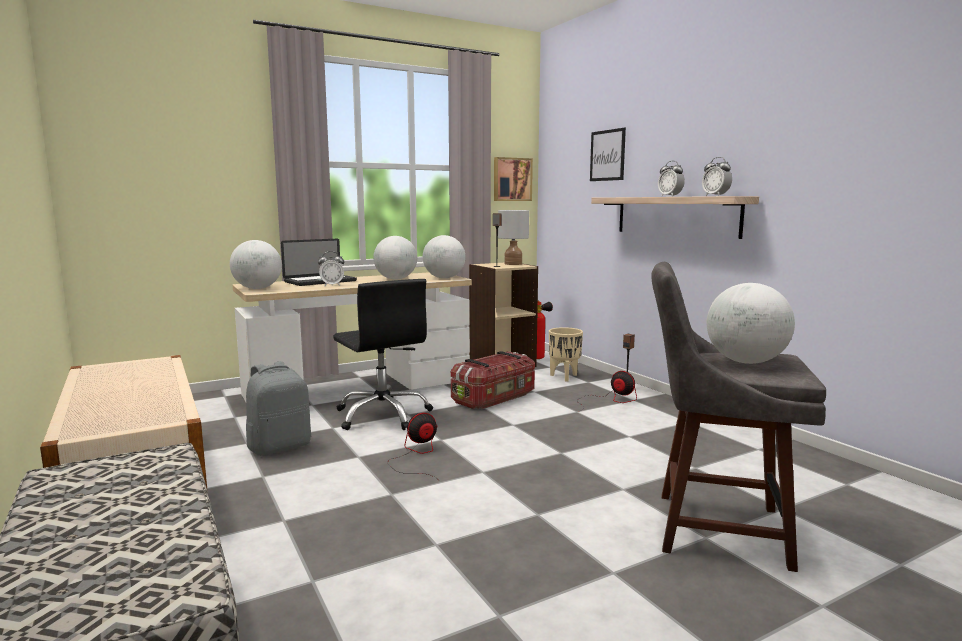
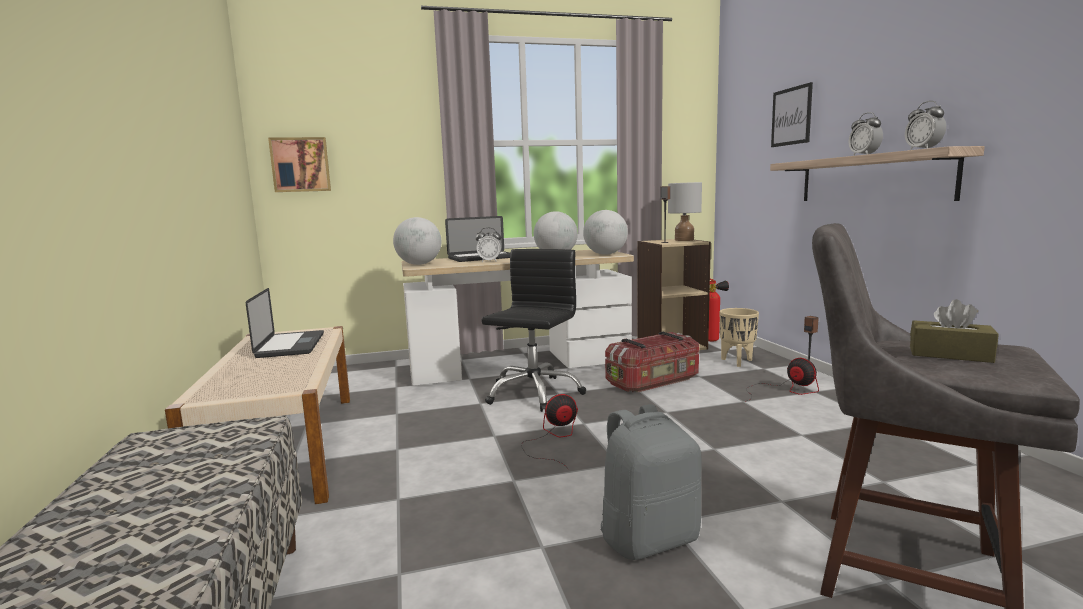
camera: 15 degrees right, 0 degrees up
(136, 377) = (291, 345): none -> laptop
(280, 447) = (424, 419): grey backpack -> grey backpack (648, 538)
(383, 415) = (533, 393): black office chair -> black office chair turned 135 degrees counterclockwise
(512, 179) = (686, 152): picture -> picture (300, 165)
(746, 362) = (950, 354): globe -> brown tissue box

